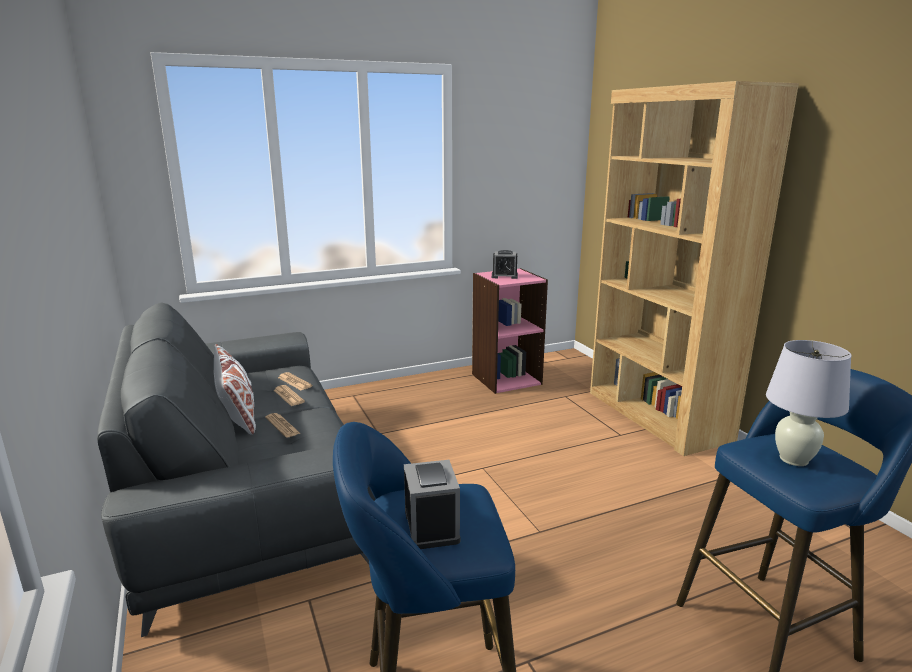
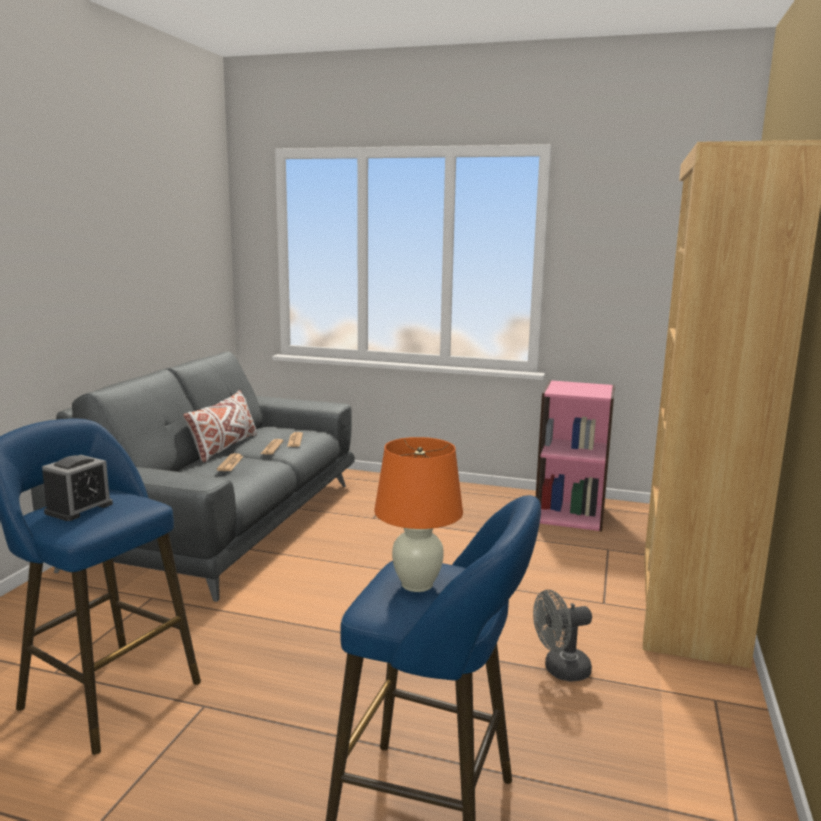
camera: 40 degrees right, 5 degrees down
(504, 276) = (573, 387): alarm clock -> none
(671, 492) = (560, 670): none -> grey fan
(793, 459) = (416, 584): white table lamp -> orange table lamp

